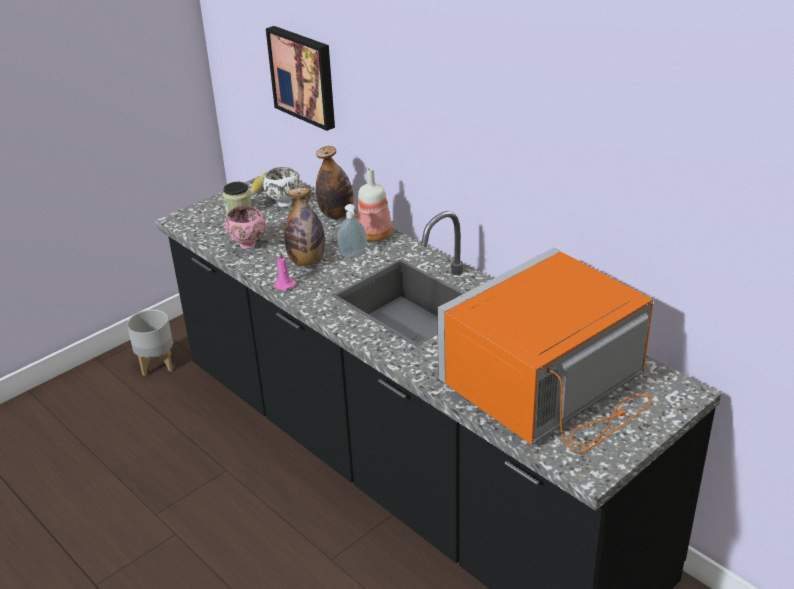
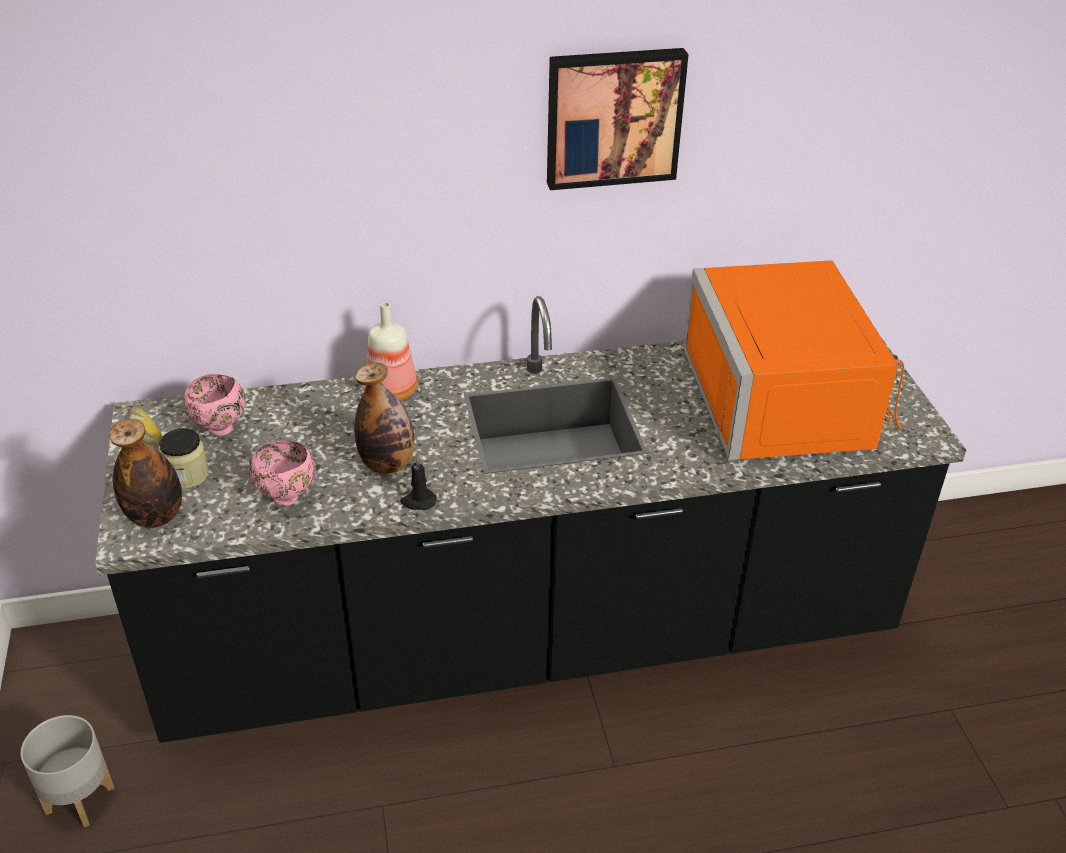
camera: 60 degrees left, 5 degrees up
(284, 203) = (219, 429): white bowl -> pink bowl
(284, 284) = (418, 501): pink candle -> black candle
(304, 76) = (168, 234): picture -> picture (613, 117)
(336, 214) = (306, 399): bottle -> bottle (156, 516)
(353, 255) = (416, 423): soap dispenser -> none

